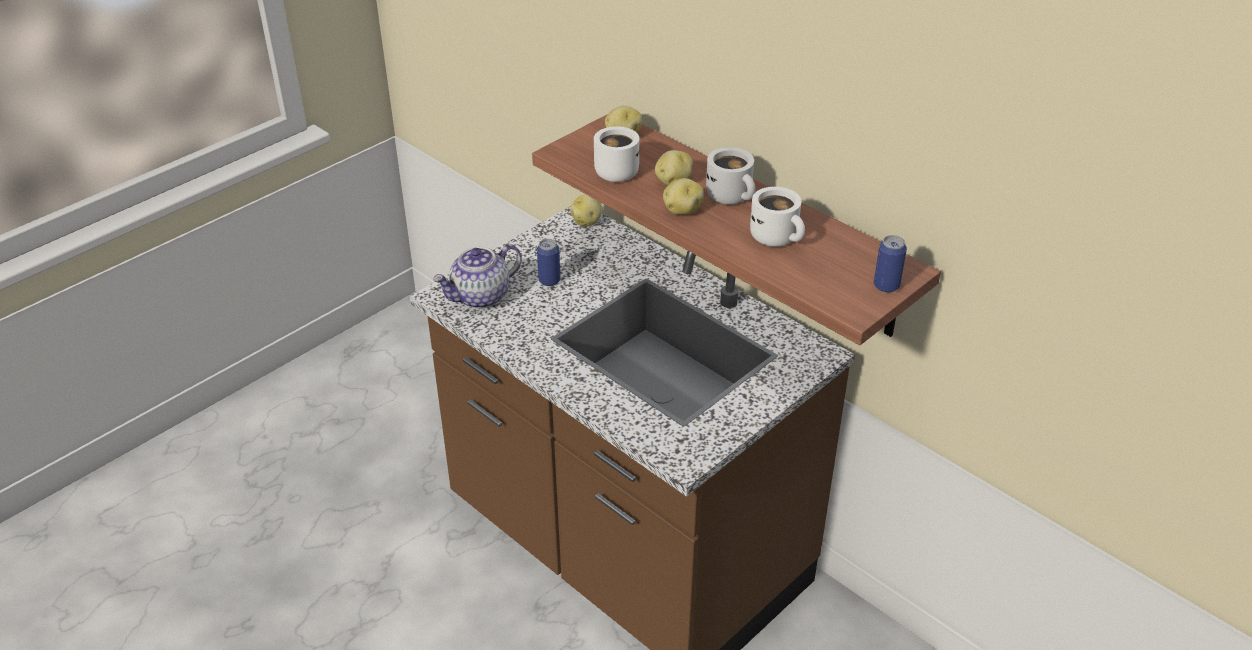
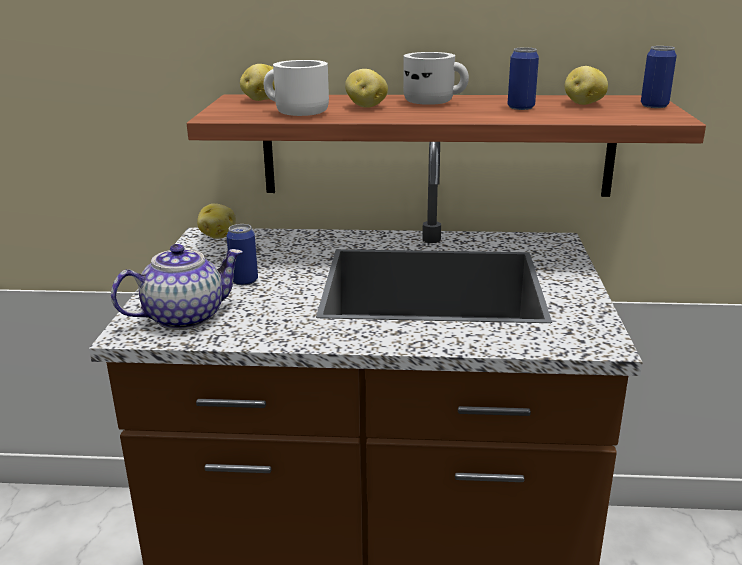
camera: 40 degrees left, 15 degrees down
(480, 297) = (185, 317): teapot -> teapot turned 135 degrees counterclockwise
(682, 210) = (410, 114): potato -> potato (583, 104)
(778, 237) = (520, 107): white mug -> can

